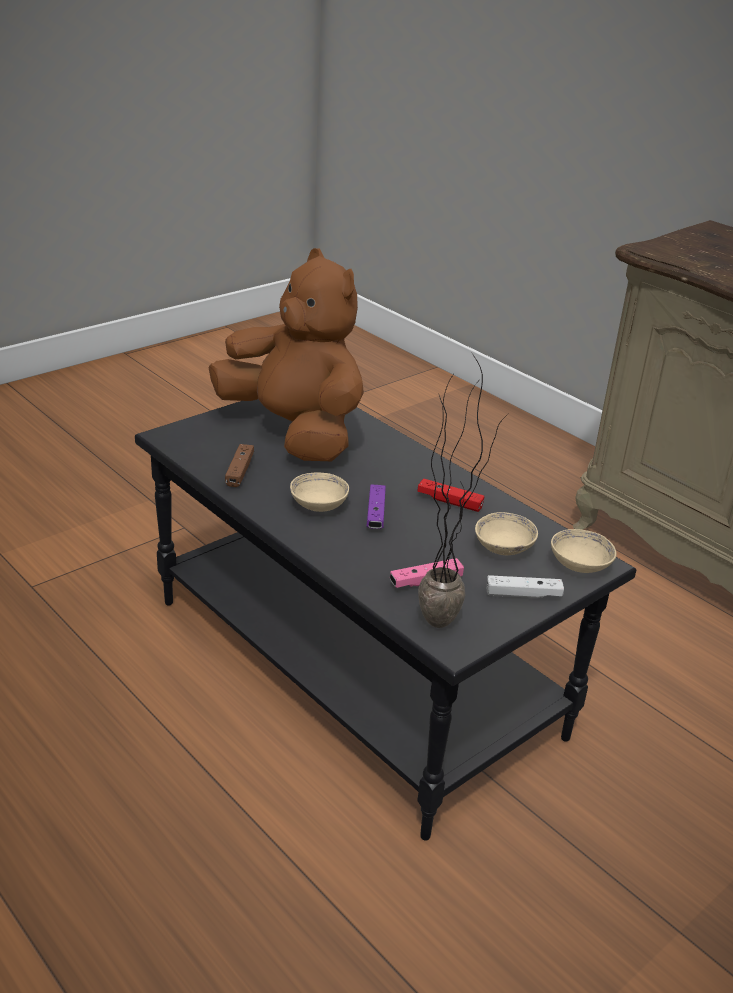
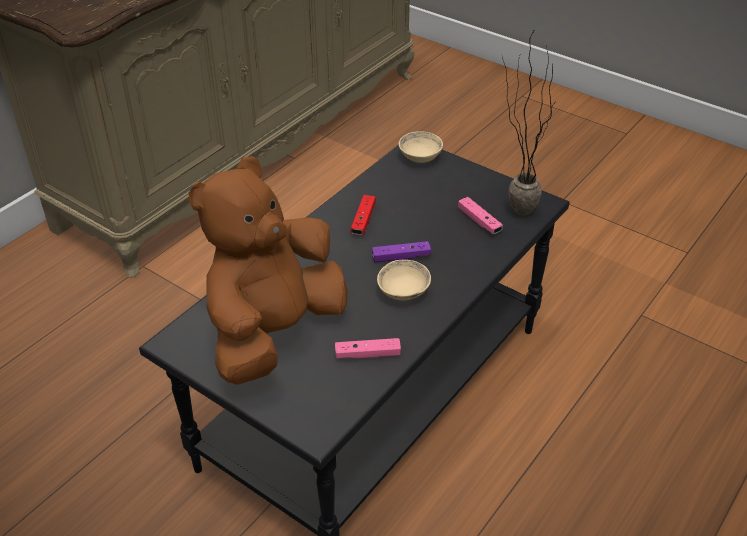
camera: 100 degrees left, 10 degrees up
(239, 471) = (367, 354): brown game controller -> pink game controller
(503, 548) = (416, 190): beige bowl -> none
(523, 594) = (469, 178): white game controller -> none

